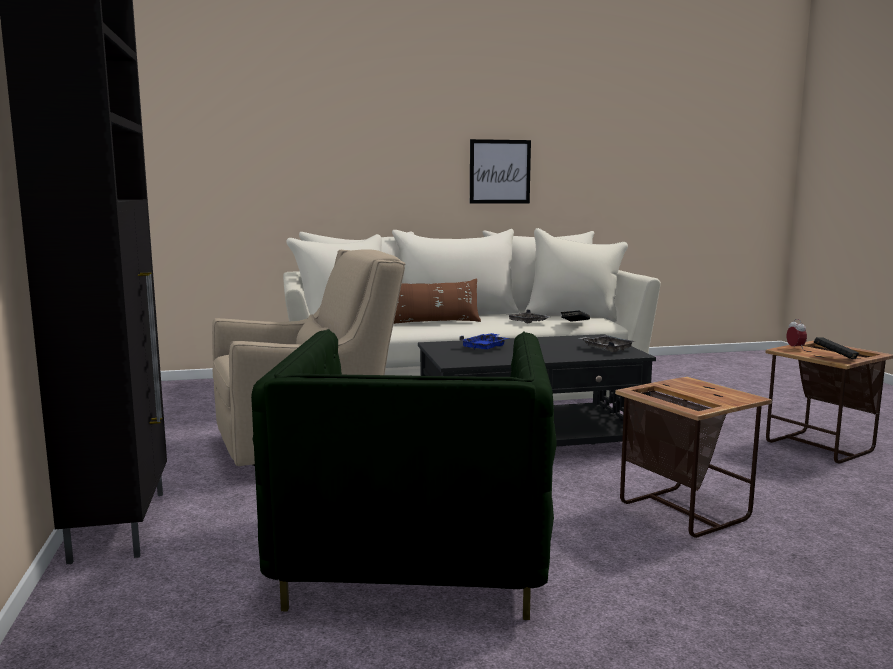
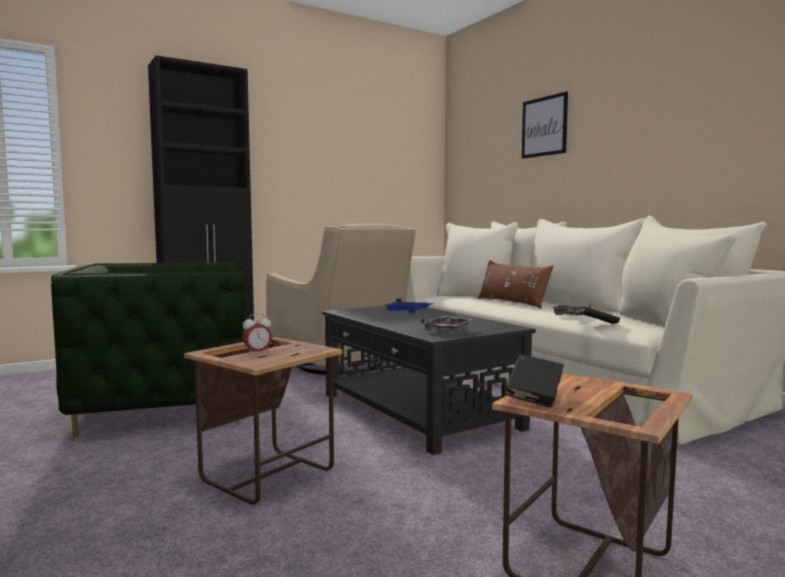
camera: 70 degrees right, 5 degrees down
(500, 171) = (681, 155): picture -> picture (544, 126)
(795, 348) = (585, 382): alarm clock -> alarm clock (257, 353)

